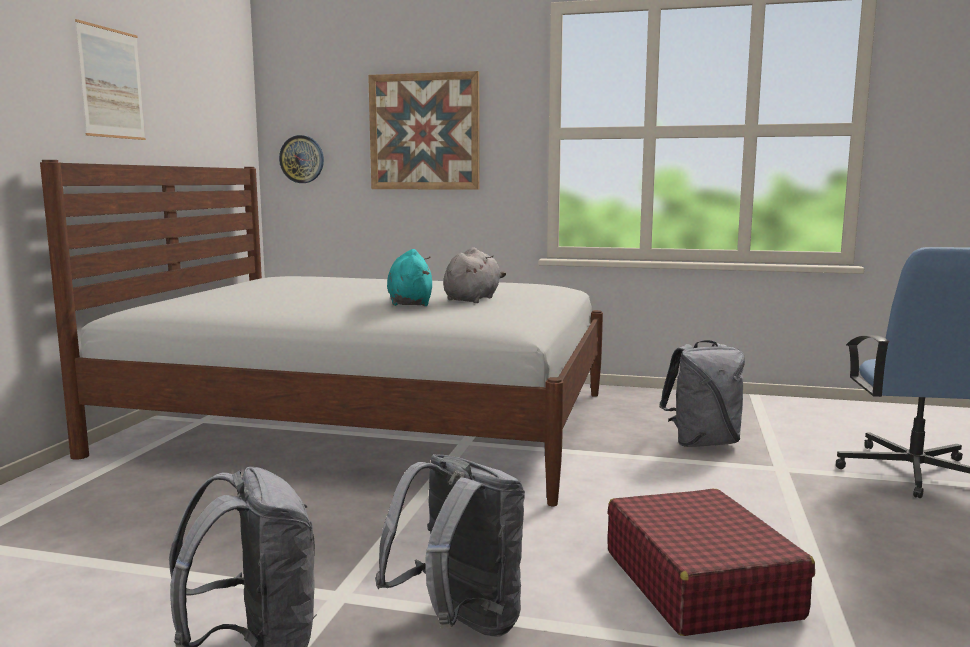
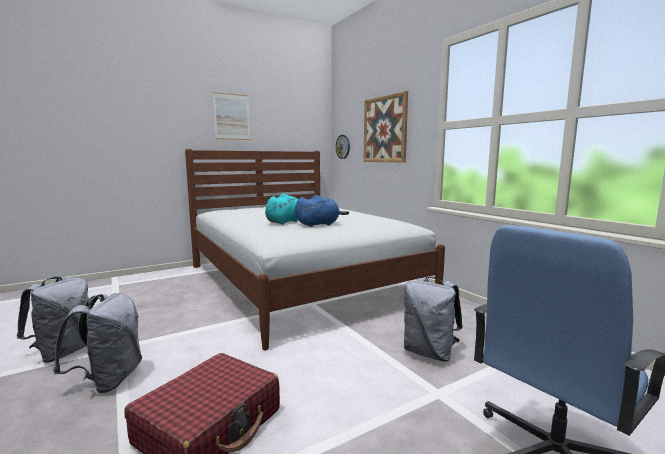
camera: 45 degrees right, 0 degrees up
(473, 299) = (319, 224): grey plush toy -> blue plush toy

